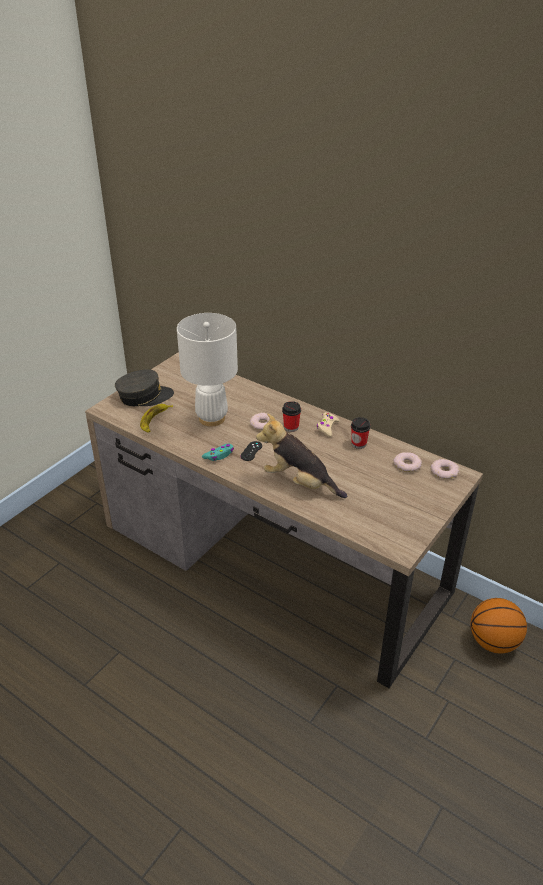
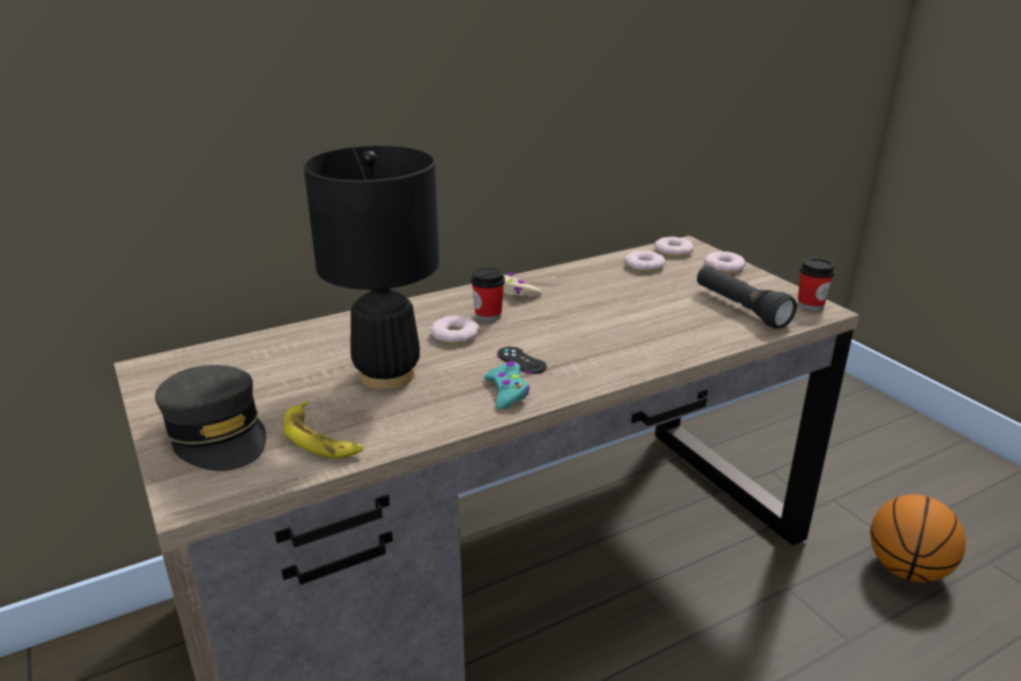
camera: 65 degrees left, 10 degrees down
(144, 396) = (217, 434): grey cap -> grey cap turned 135 degrees clockwise
(212, 418) = (387, 375): white table lamp -> black table lamp
(299, 483) = (636, 341): plush toy -> none
(358, 444) = (574, 281): cup -> cup (810, 305)
(374, 514) = (740, 309): none -> black flashlight
(437, 498) = (724, 267): none -> donut
(493, 642) = (753, 435): basketball -> basketball (907, 569)

